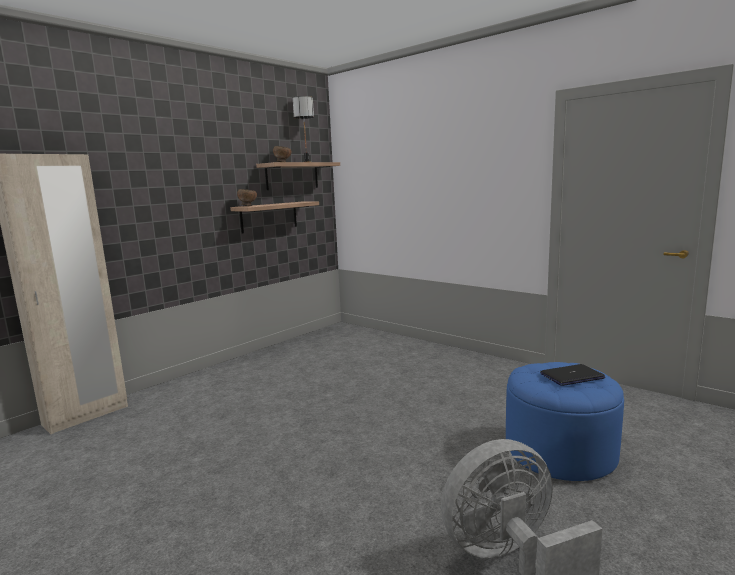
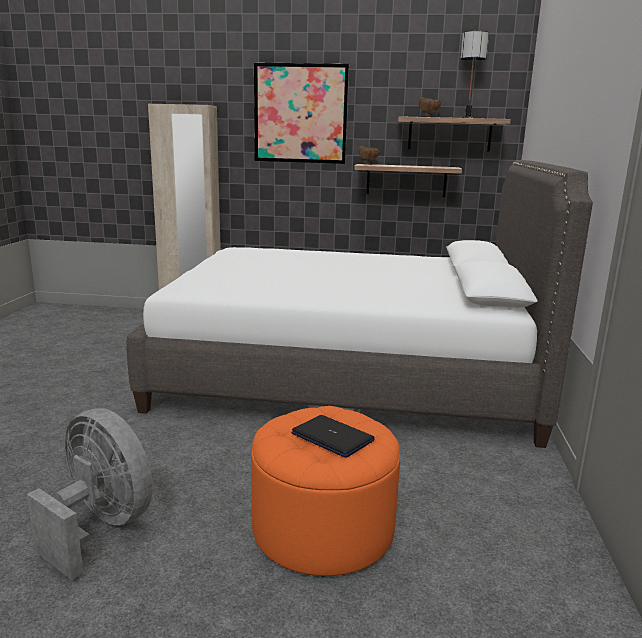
camera: 55 degrees right, 5 degrees up
(173, 163) = (300, 114): none -> picture
(341, 382) = (347, 374): none -> white bed
(560, 451) = (323, 529): blue ottoman -> orange ottoman

